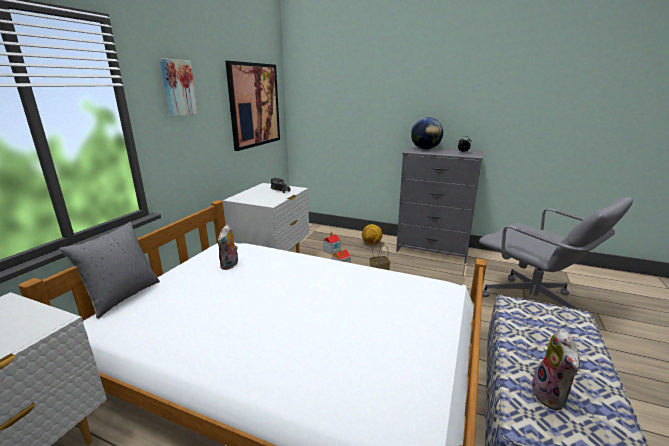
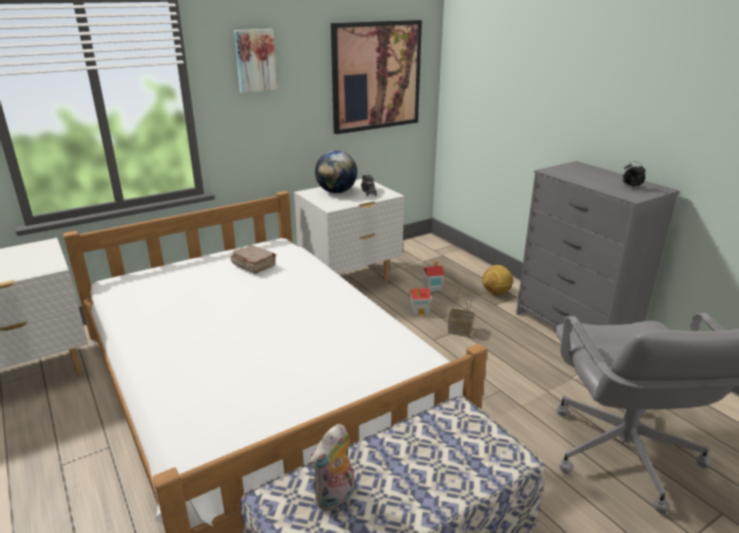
camera: 35 degrees right, 5 degrees up
(122, 296) = (151, 267): grey pillow -> none
(230, 265) = (254, 266): plush toy -> brown book
(425, 149) = (585, 170): globe -> globe (336, 192)

